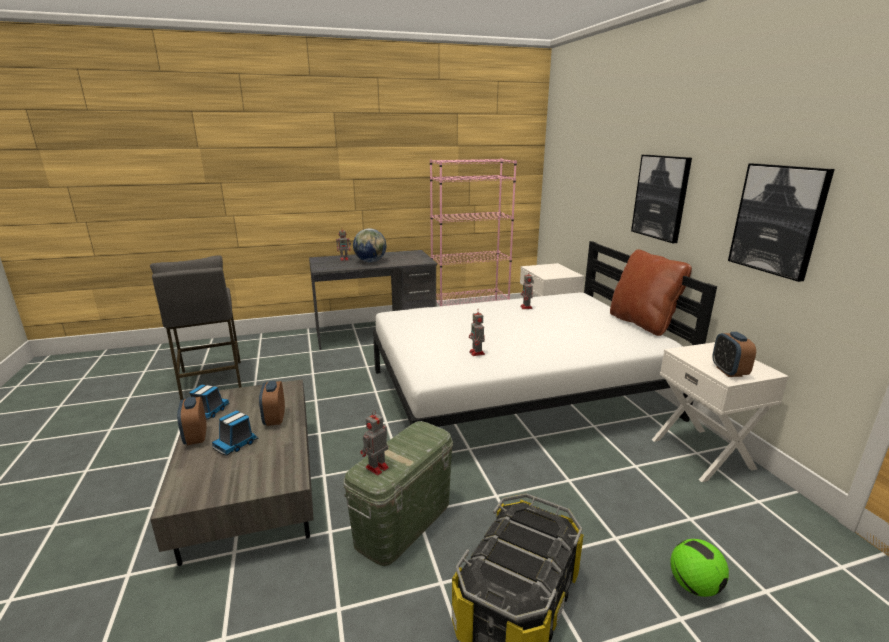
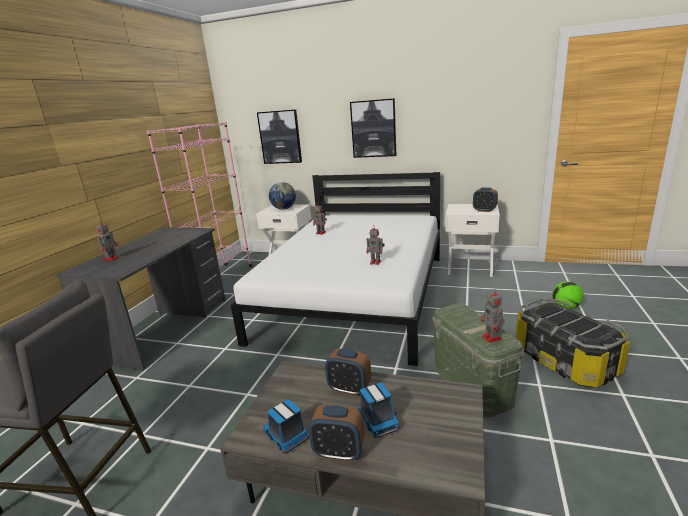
camera: 55 degrees left, 0 degrees up
(370, 261) = (150, 249): globe -> globe (284, 209)
(642, 323) = (390, 214): brown pillow -> none
(778, 219) = (467, 124): picture -> picture (280, 137)

